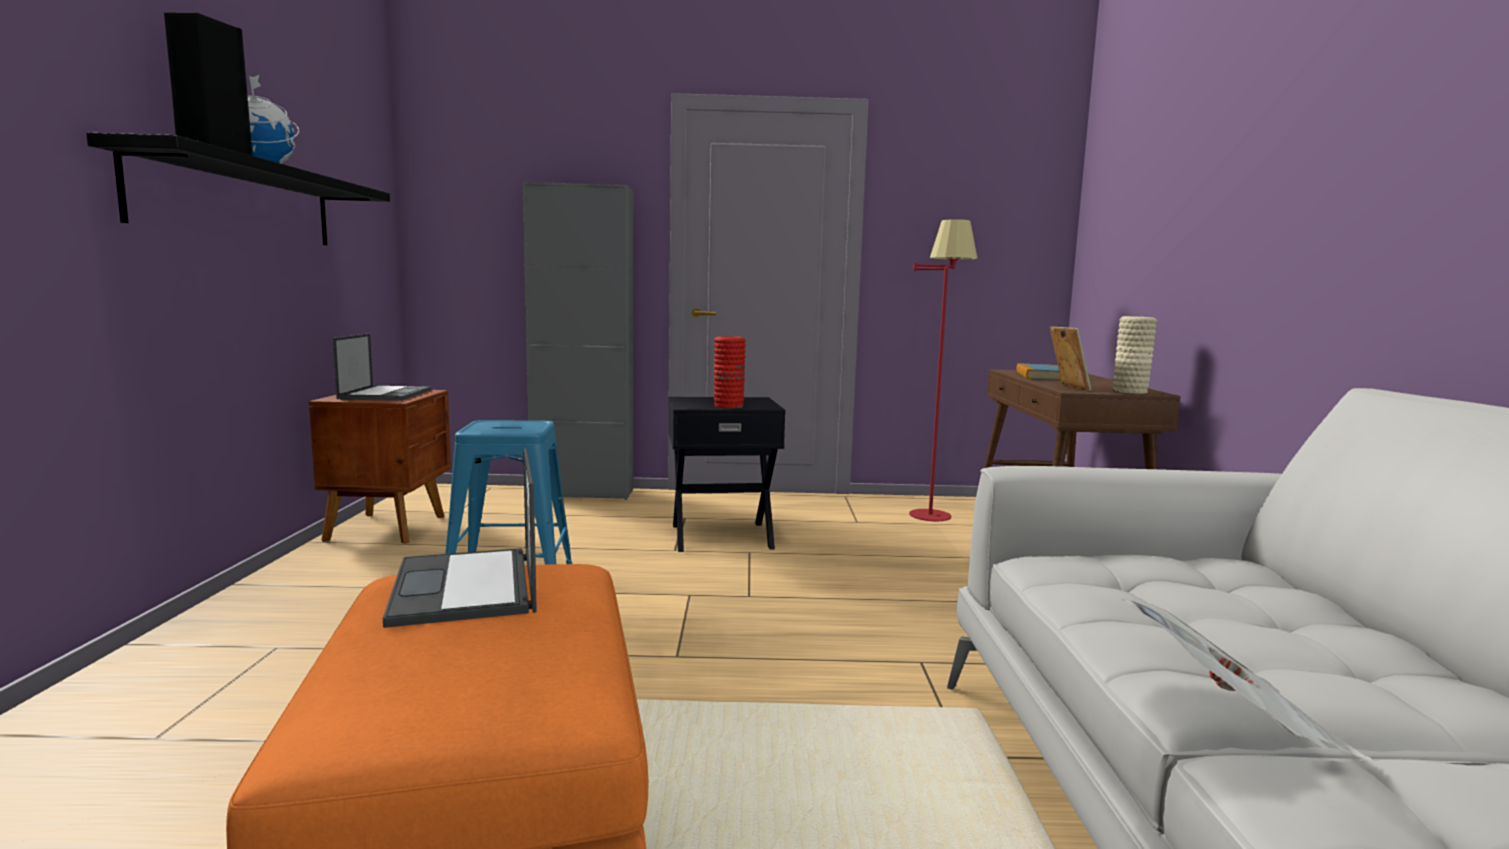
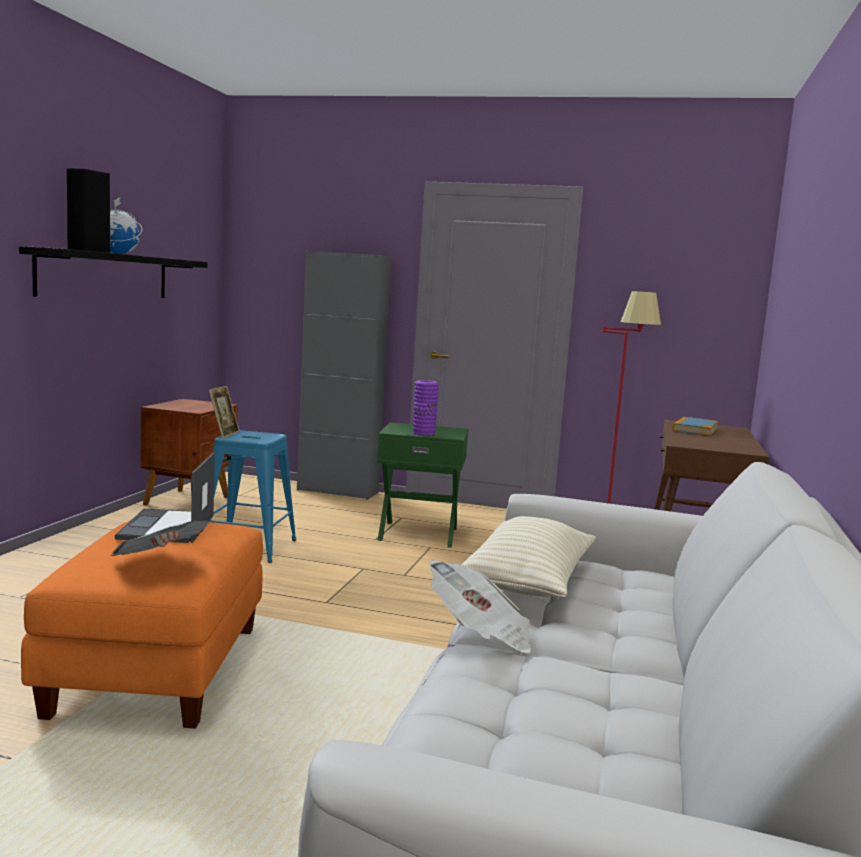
camera: 15 degrees right, 0 degrees up
(386, 394) = (193, 405): laptop -> none
(509, 669) = (159, 563): none -> newspaper
(721, 536) = (418, 533): black side table -> green side table
(728, 406) = (423, 433): red vase -> purple vase
(1067, 387) = (685, 441): picture frame -> picture frame (224, 434)
(1114, 603) = (527, 582): none -> beige pillow
(1130, 391) = (733, 449): beige vase -> none

